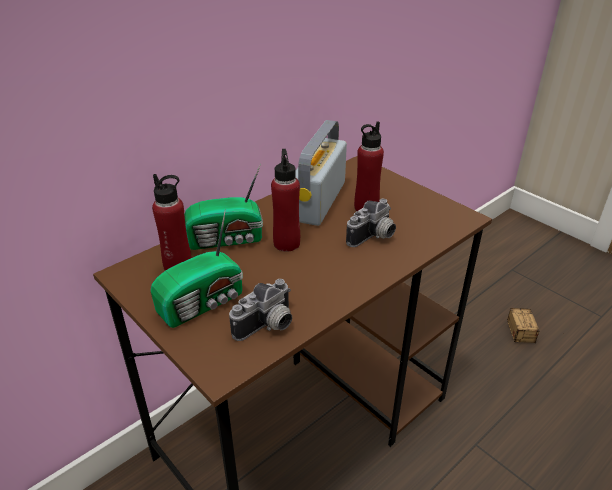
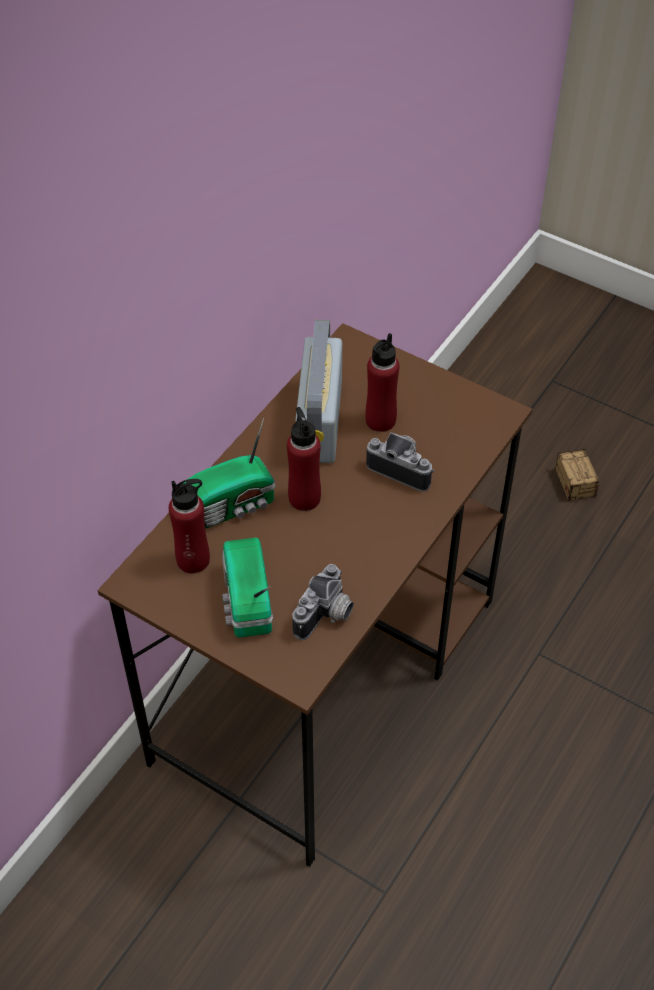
camera: 15 degrees left, 15 degrees up
(204, 303) = (246, 602): radio -> radio turned 135 degrees clockwise
(374, 237) = (403, 468): camera -> camera turned 90 degrees counterclockwise

